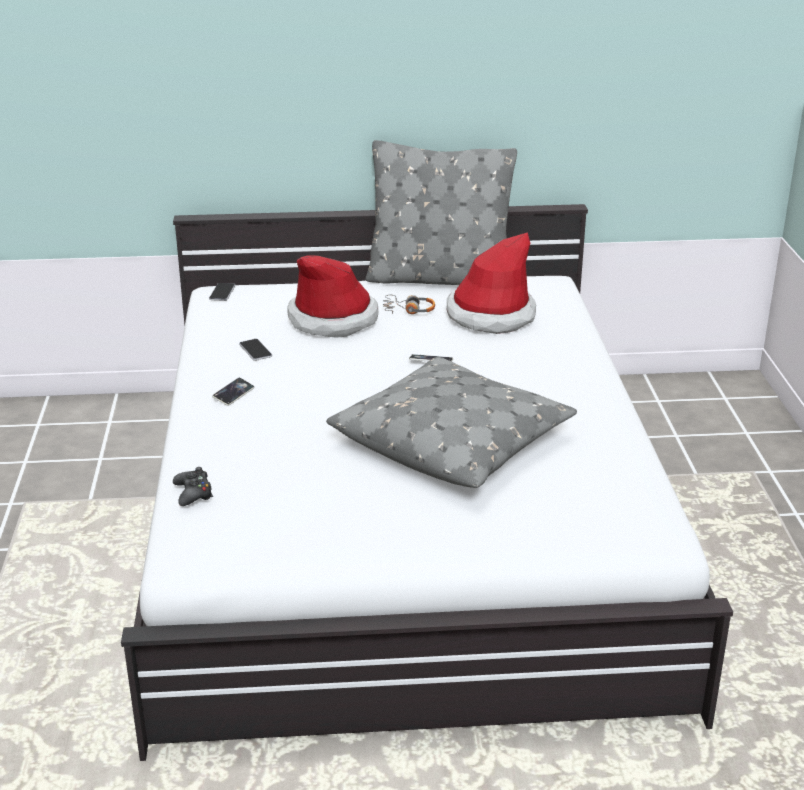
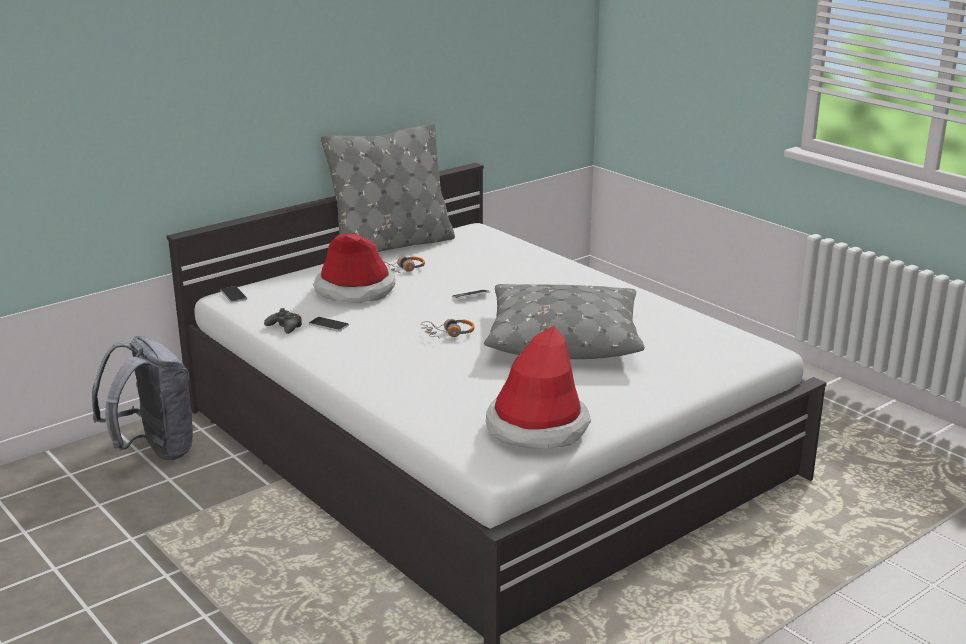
camera: 35 degrees left, 5 degrees down
(120, 427) = (154, 451): none -> grey backpack
(193, 493) = (438, 423): black game controller -> black game controller (285, 327)
(233, 394) = (360, 356): phone -> none
(346, 397) = (448, 334): none -> headphones
(490, 316) = (467, 258): hat -> hat (537, 427)

